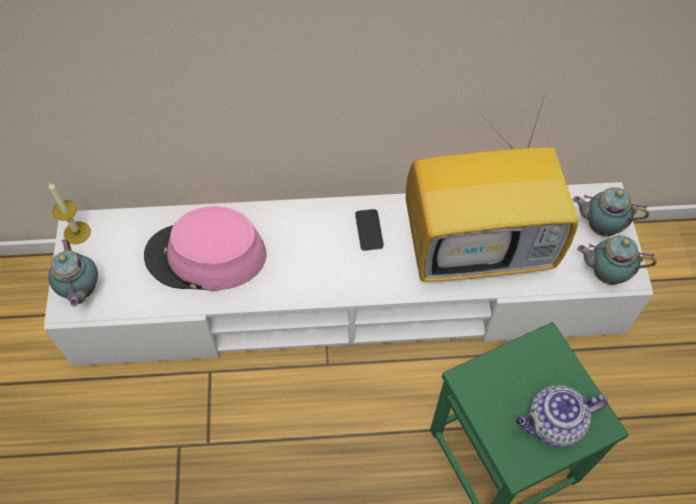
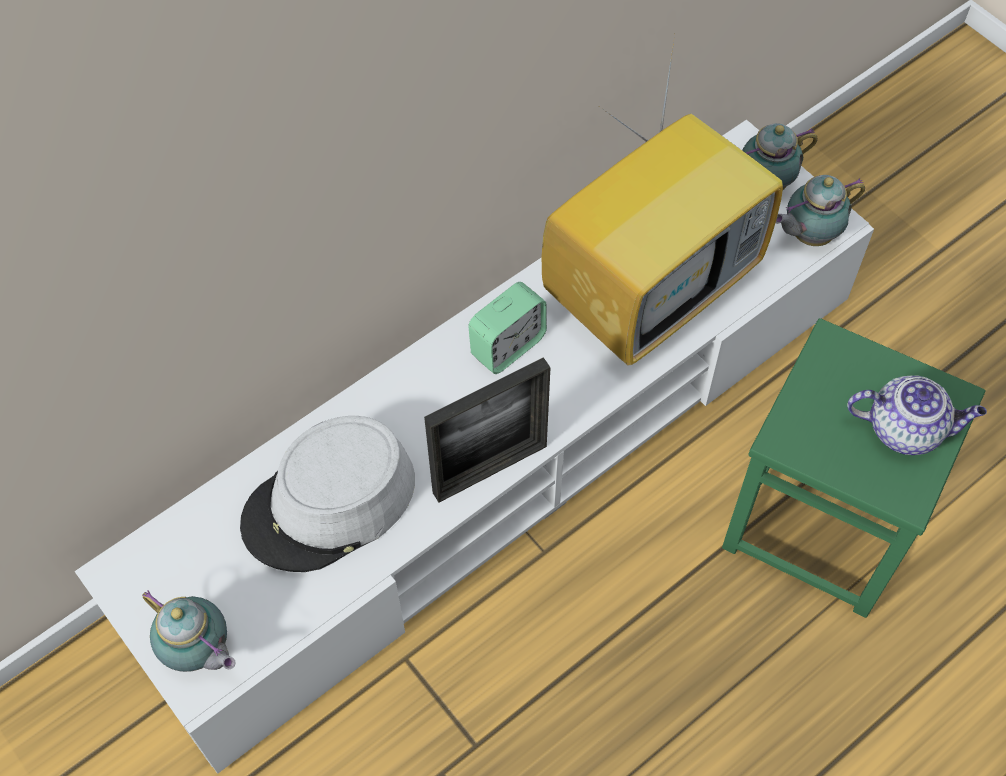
camera: 35 degrees left, 0 degrees up
(77, 232) = (125, 582): candle -> none
(206, 256) = (330, 503): pink hat -> grey hat
(303, 292) = (490, 469): none -> picture frame
(369, 230) = (508, 346): phone -> alarm clock
(552, 424) = (906, 429): teapot -> teapot turned 120 degrees counterclockwise

